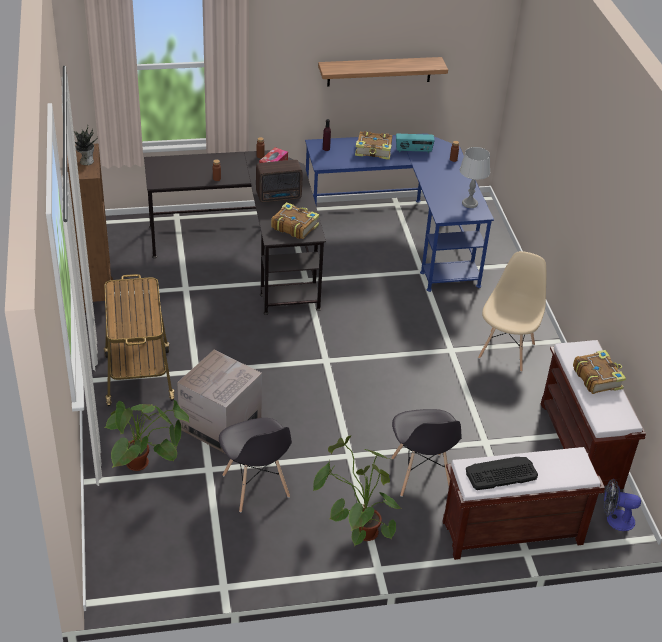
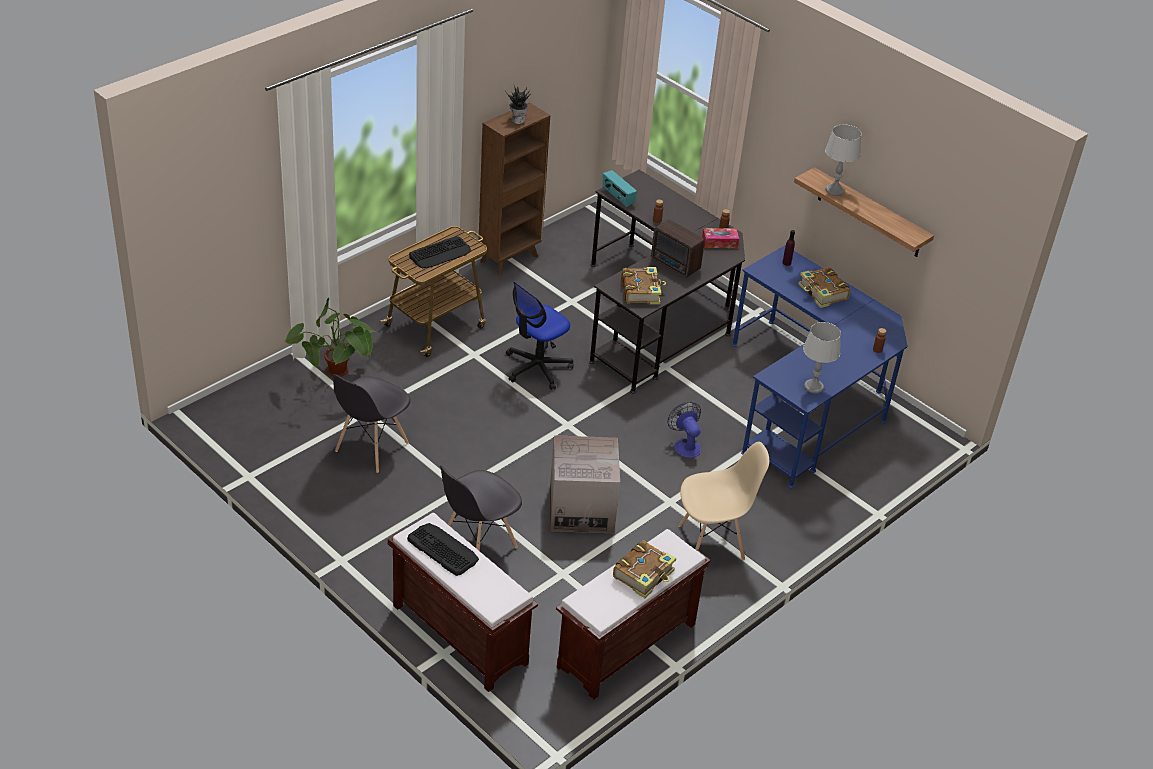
camera: 55 degrees right, 0 degrees up
(134, 306) = (440, 253): none -> keyboard
(220, 424) = (424, 396): cardboard box -> cardboard box (581, 509)
(245, 344) = (537, 368): none -> office chair
(355, 67) = (835, 191): none -> grey table lamp
(356, 527) = (378, 527): potted plant -> none
(413, 151) = (857, 318): radio -> radio (617, 197)
(615, 519) = (544, 706): fan -> fan (685, 445)

